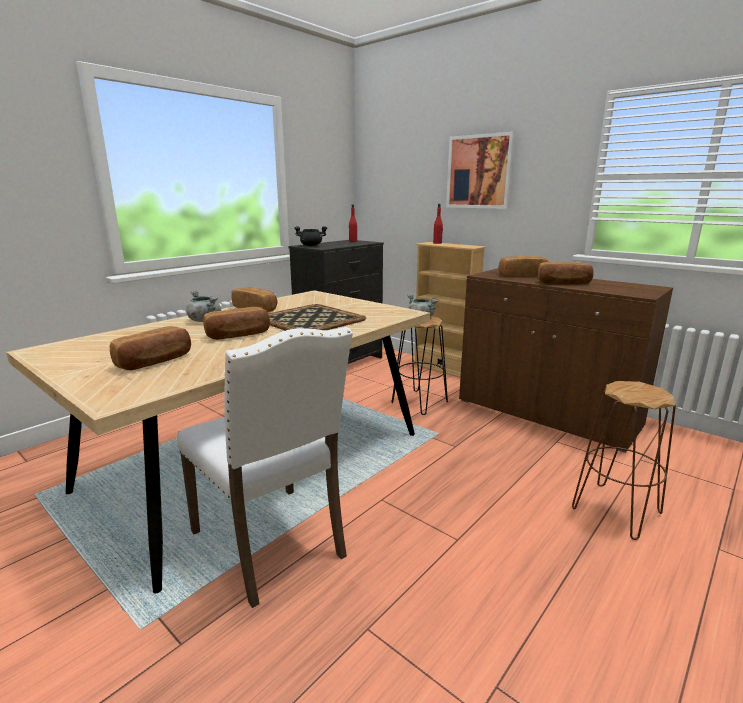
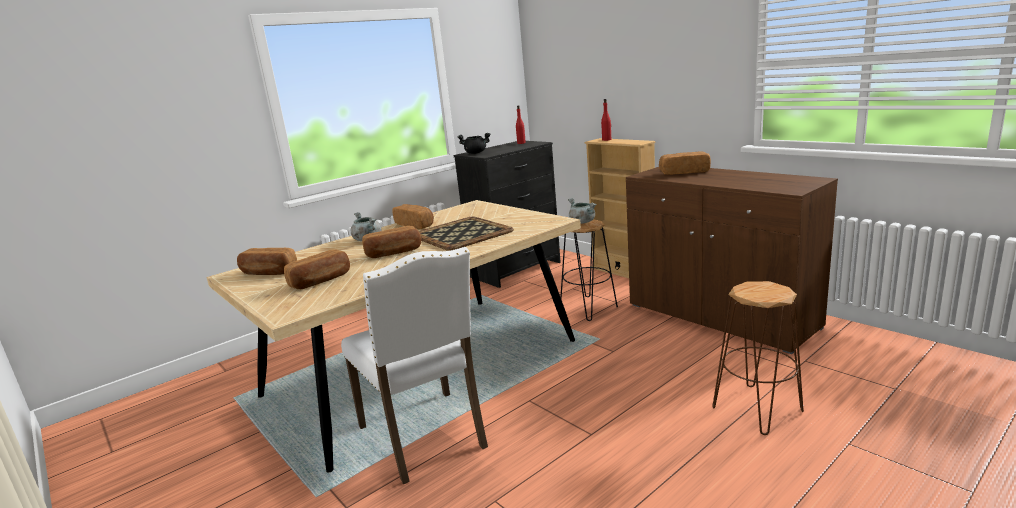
camera: 10 degrees right, 0 degrees up
(479, 172) = (643, 63): picture -> none
(563, 283) = (720, 180): bread -> bread (268, 272)

